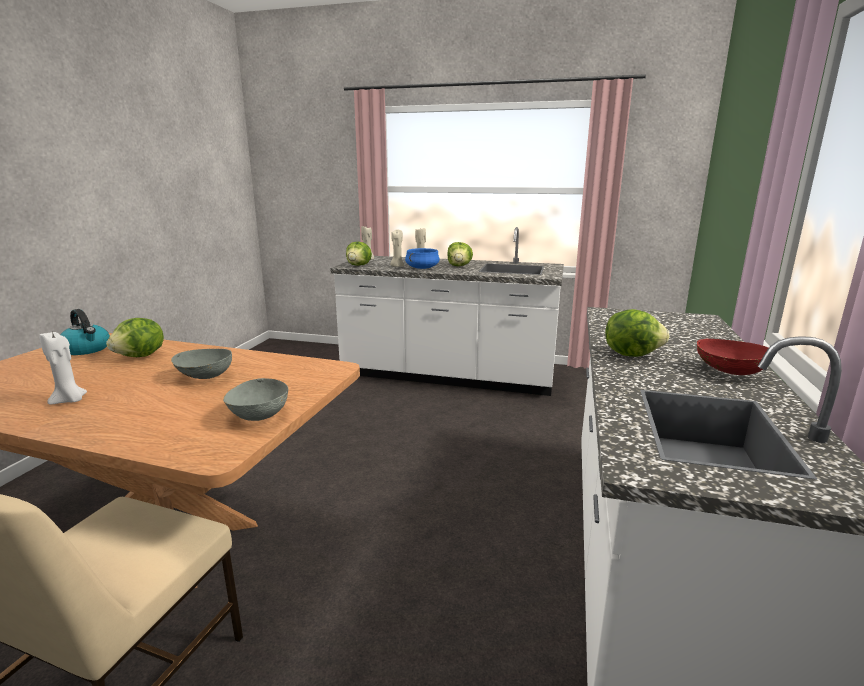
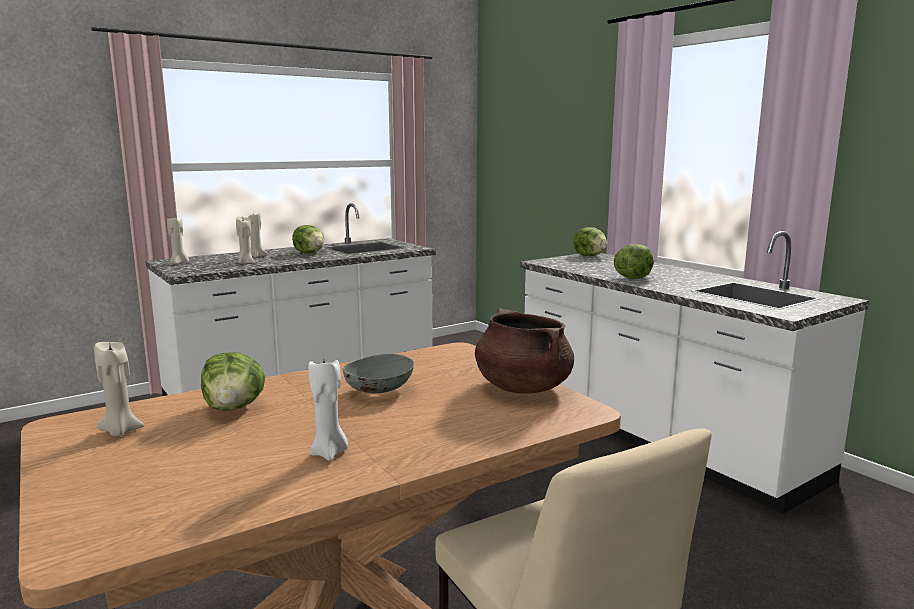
camera: 50 degrees left, 5 degrees down
(87, 349) = (120, 431): kettle -> beige candle
(259, 415) = (522, 387): grey bowl -> brown cooking pot
(359, 265) = (196, 269): lettuce -> lettuce (590, 256)
(422, 268) = (281, 260): blue cooking pot -> none
(728, 372) = (689, 274): red bowl -> none

